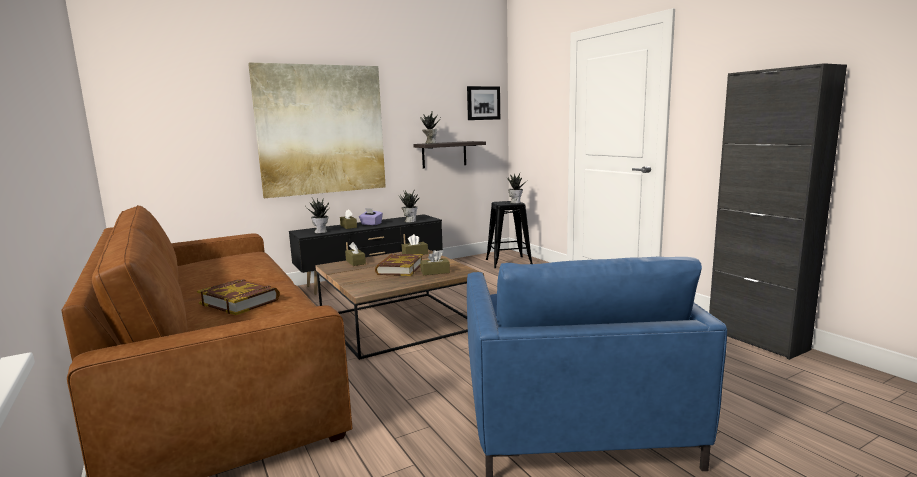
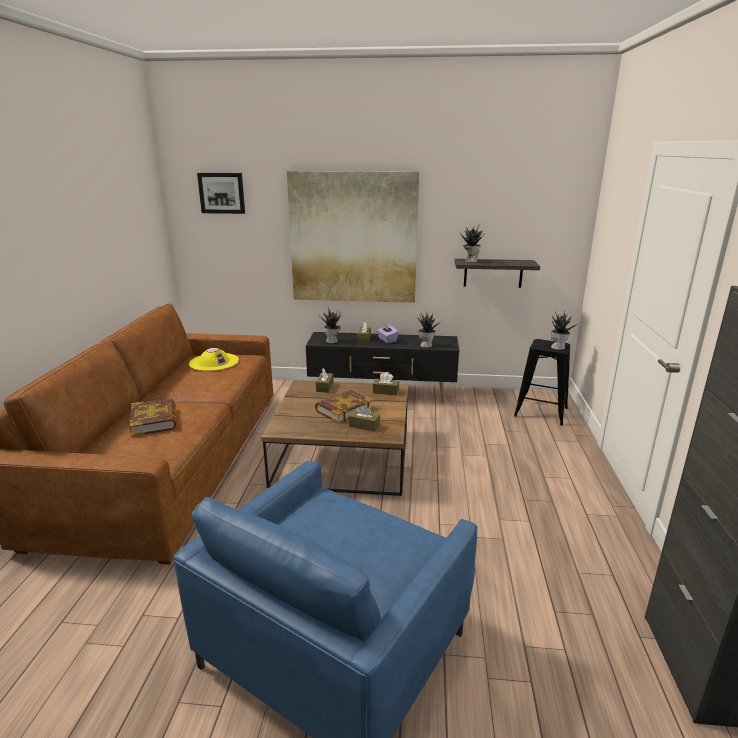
camera: 35 degrees right, 10 degrees up
(221, 261) = (214, 362): none -> yellow hat
(483, 103) = (557, 214): picture -> picture (222, 193)

